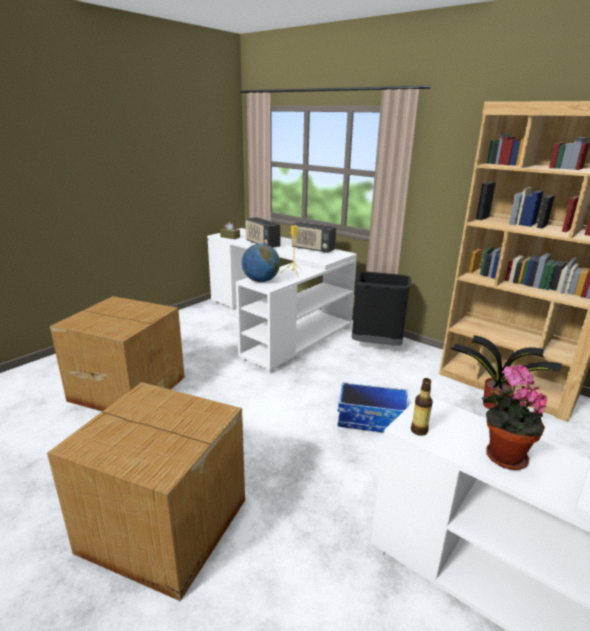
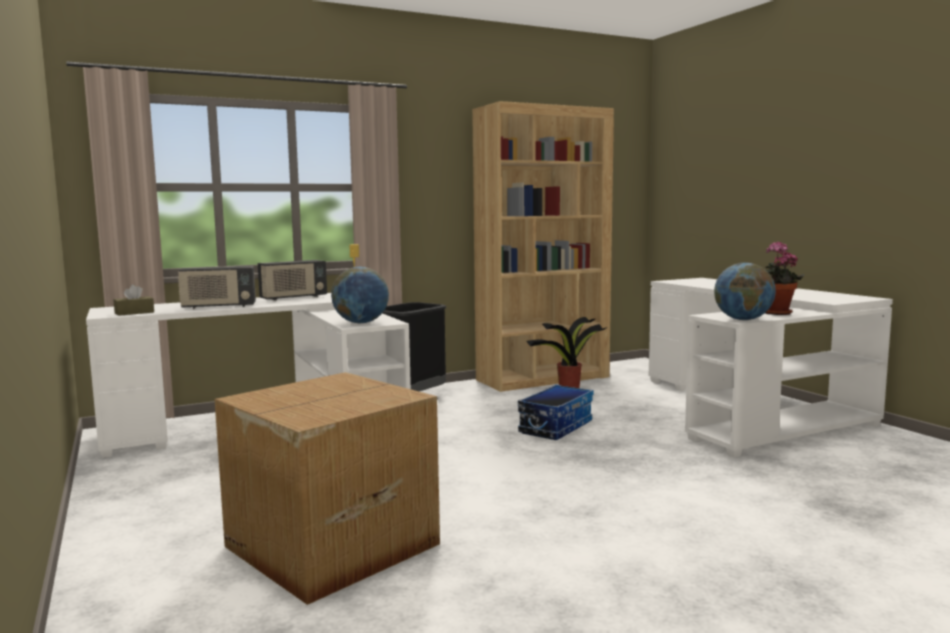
camera: 65 degrees left, 15 degrees down
(165, 527) = (682, 537): cardboard box -> none
(419, 430) = (743, 319): bottle -> globe

